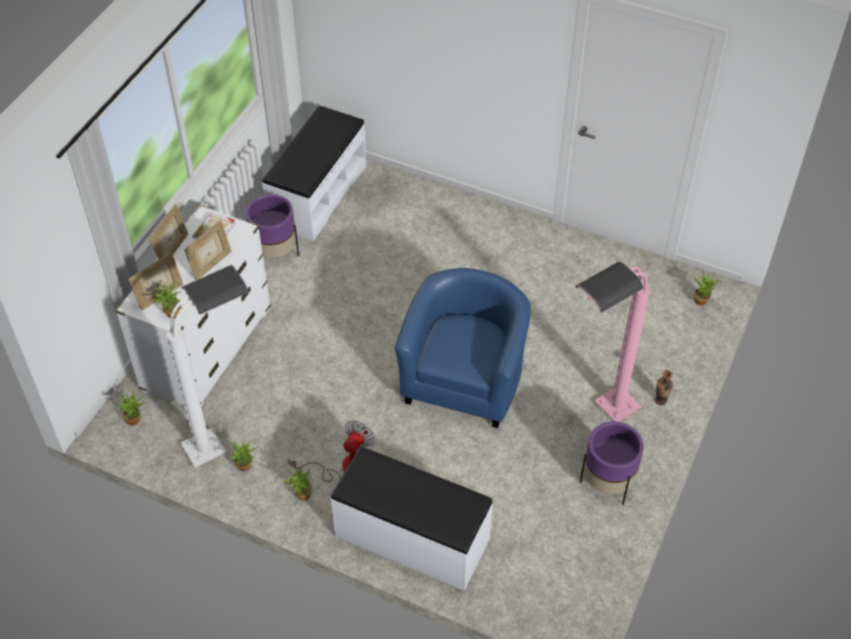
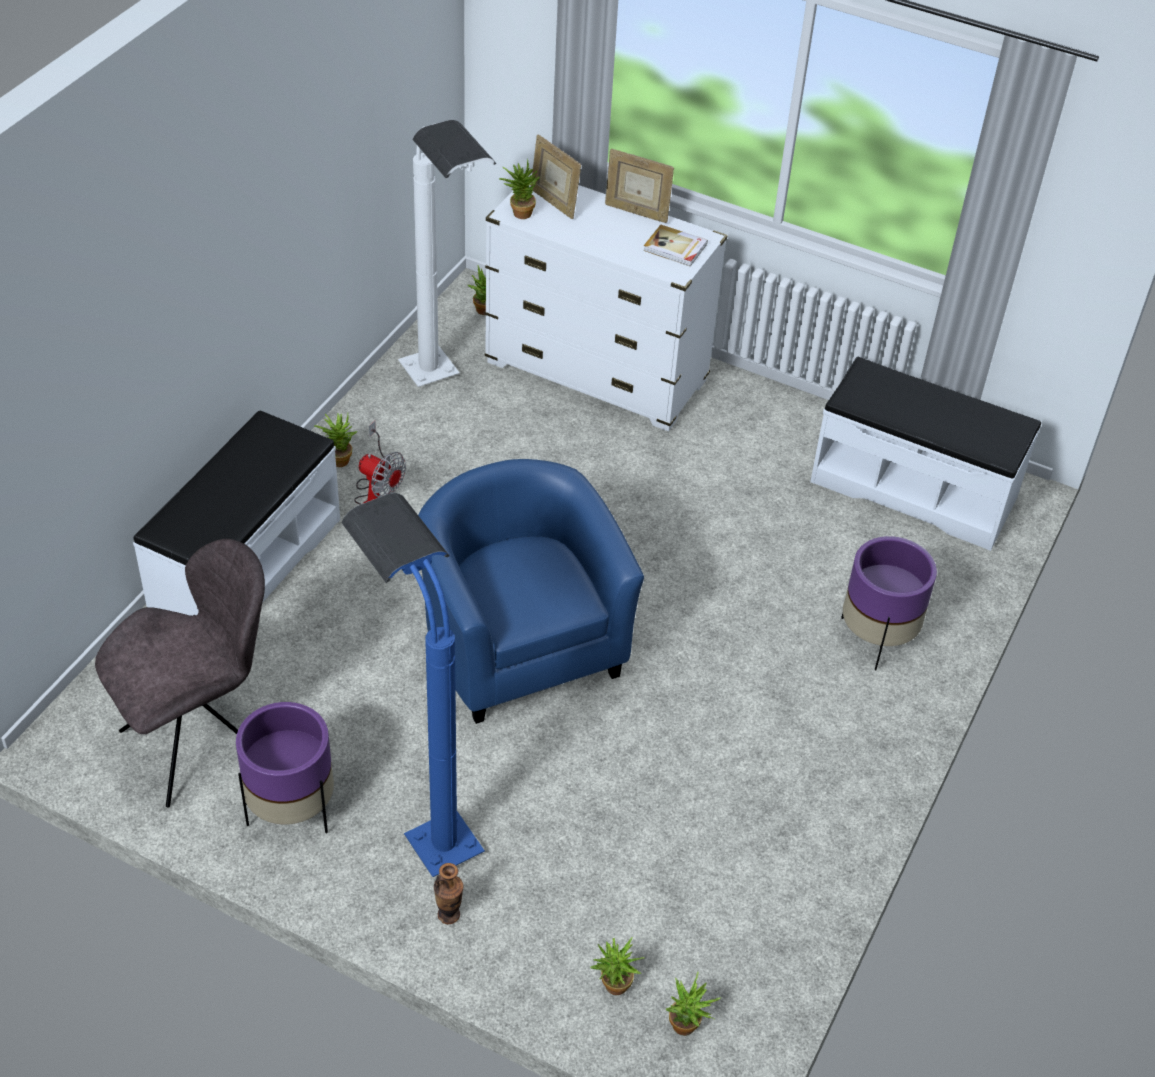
camera: 90 degrees right, 5 degrees down
(211, 265) = (607, 245): picture frame -> none
(246, 467) = (394, 408): potted plant -> potted plant (613, 988)
(275, 254) = (780, 440): purple planter -> purple planter (876, 638)
(465, 380) = (519, 645): blue armchair -> blue armchair turned 135 degrees counterclockwise
(566, 540) = (200, 742): none -> grey chair
(599, 418) = (422, 816): pink floor lamp -> blue floor lamp

